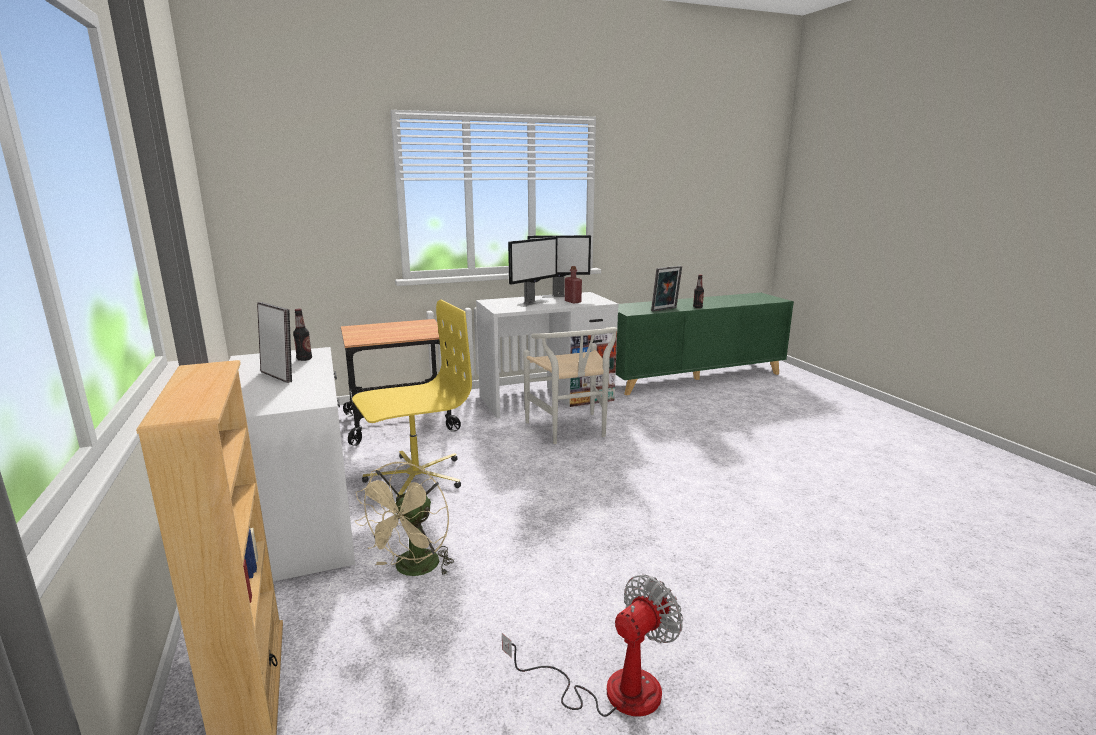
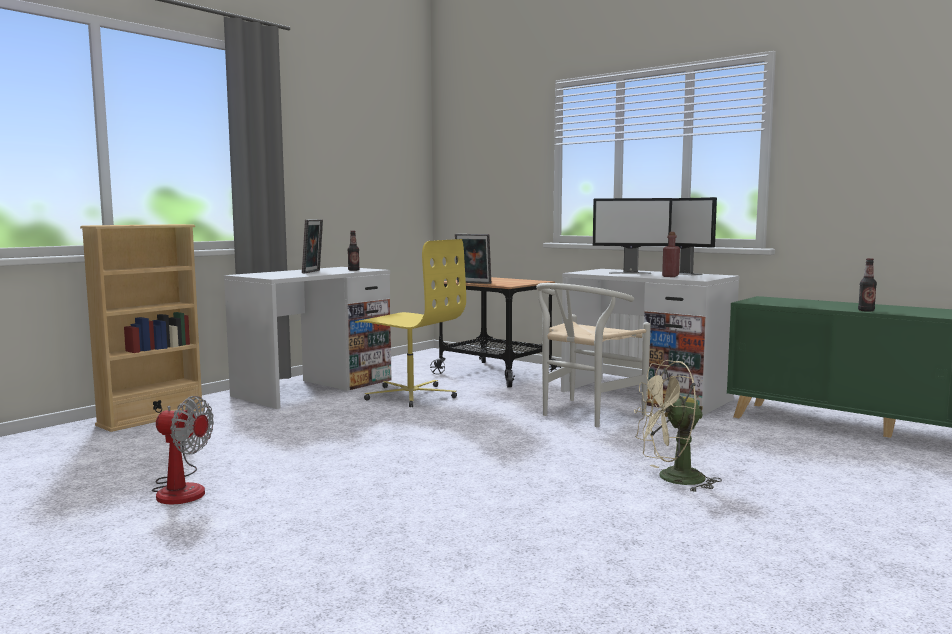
camera: 60 degrees right, 10 degrees down
(413, 570) = (282, 421): beige fan -> beige fan (672, 479)
(665, 309) = (807, 306): picture frame -> picture frame (473, 283)

